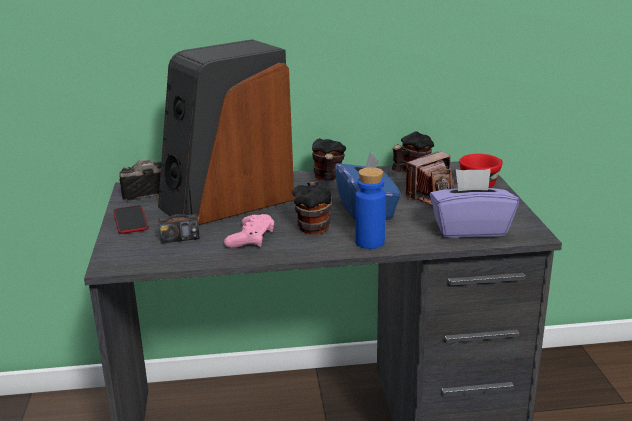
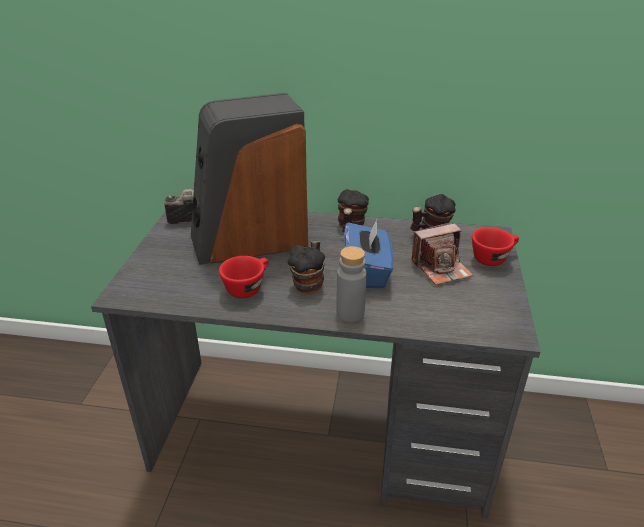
camera: 15 degrees right, 10 degrees up
(130, 220) = (161, 247): phone -> none
(179, 238) = (189, 275): radio -> none
(251, 238) = (248, 287): pink game controller -> red cup
(370, 242) = (350, 313): blue bottle -> grey bottle
(470, 229) = (454, 315): purple tissue box -> none

